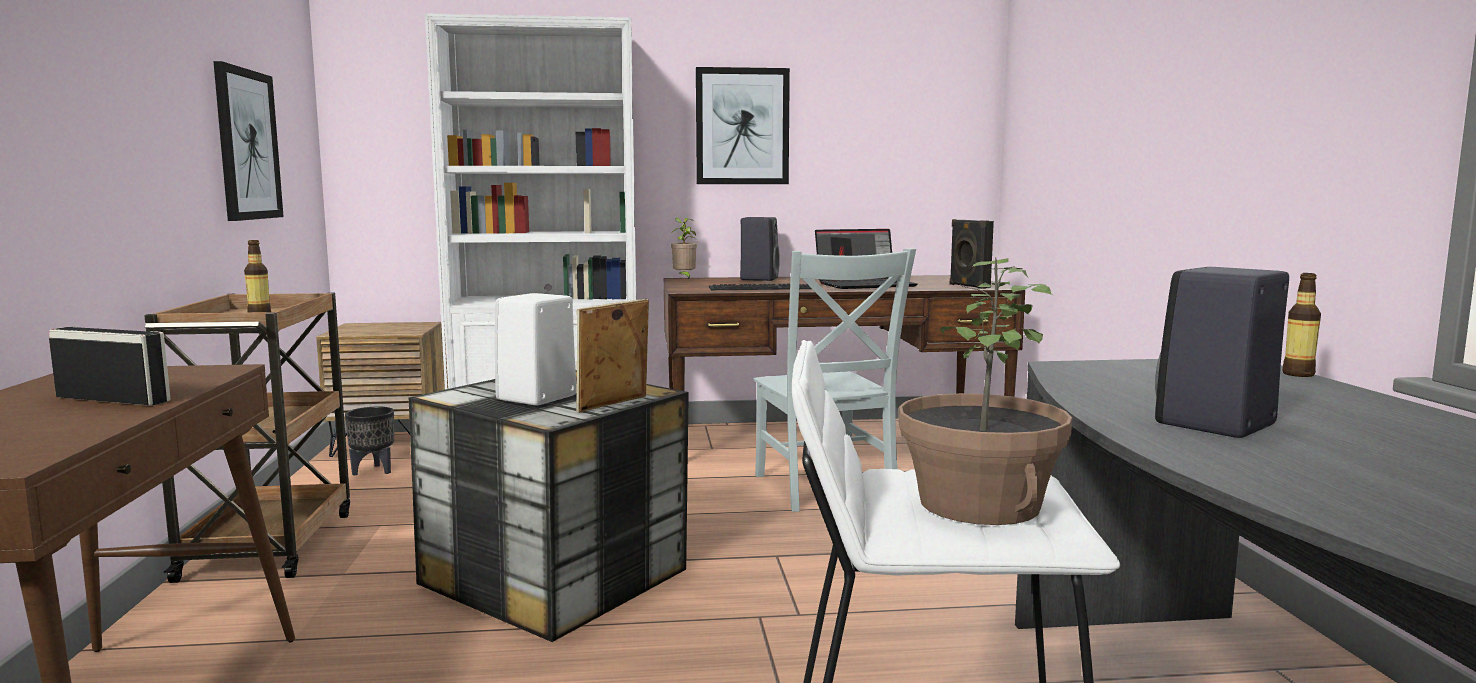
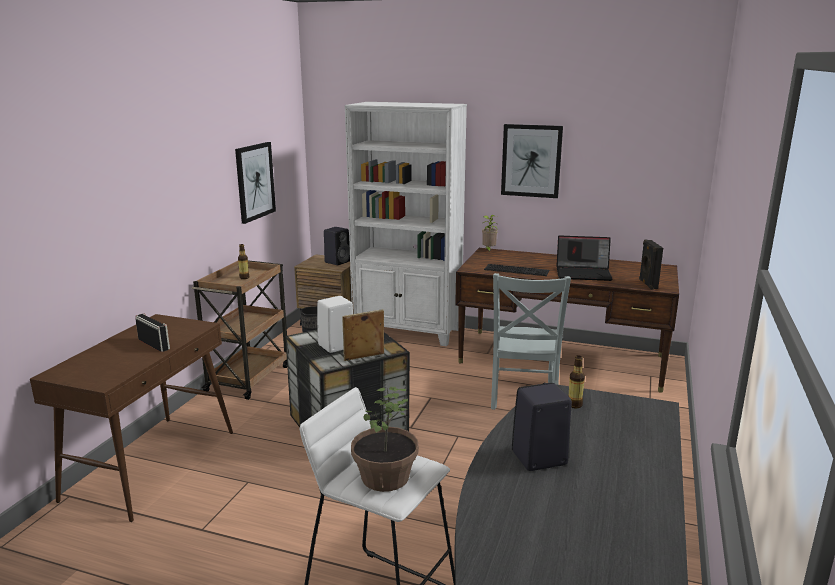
camera: 25 degrees right, 10 degrees up
(759, 278) = (531, 256): black speaker -> black speaker (338, 261)
(1298, 374) = (668, 426): bottle -> bottle (574, 405)

